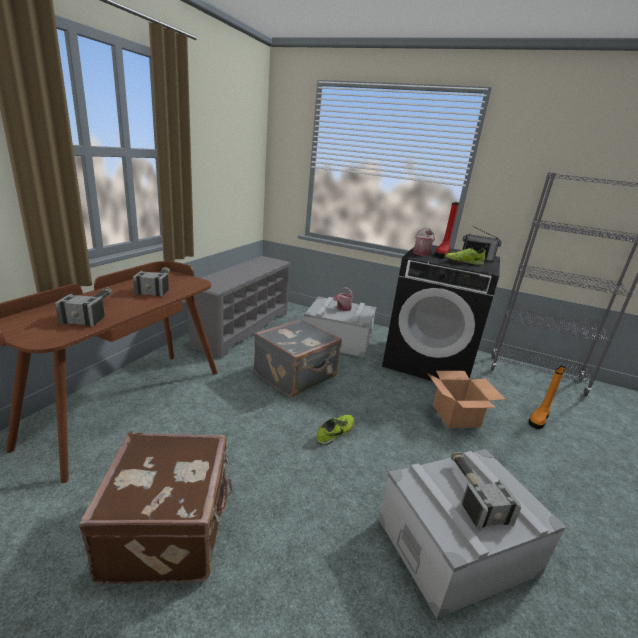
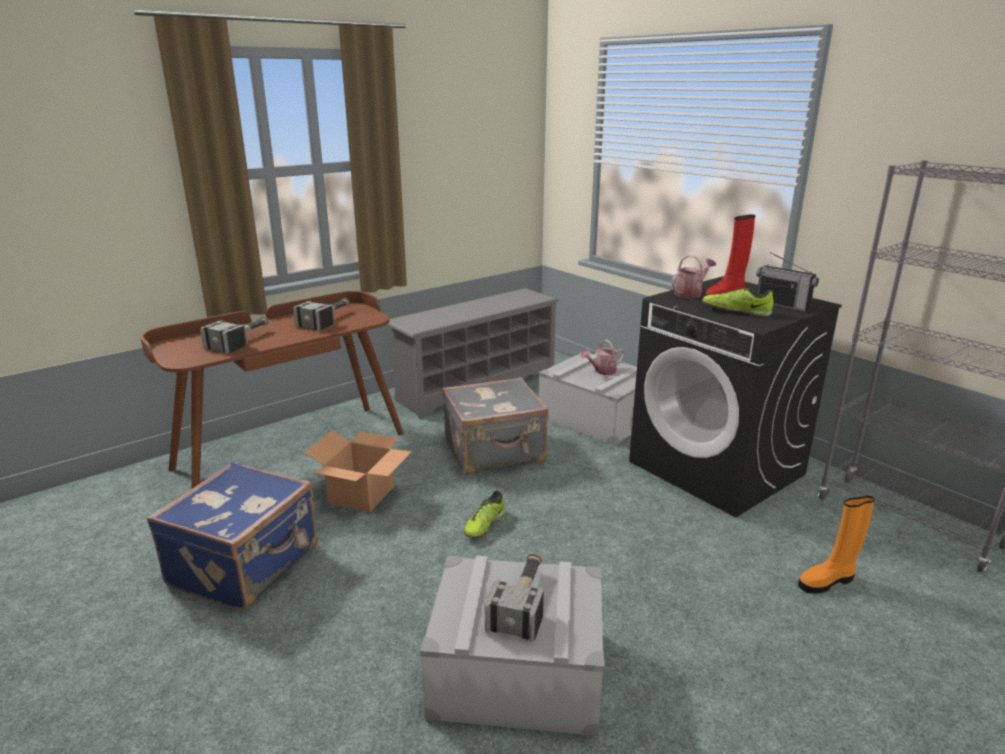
camera: 30 degrees right, 0 degrees up
(170, 530) = (247, 565): brown suitcase -> blue suitcase
(335, 433) = (484, 525): shoe -> shoe turned 135 degrees clockwise
(455, 415) = (678, 544): cardboard box -> cardboard box (361, 494)

